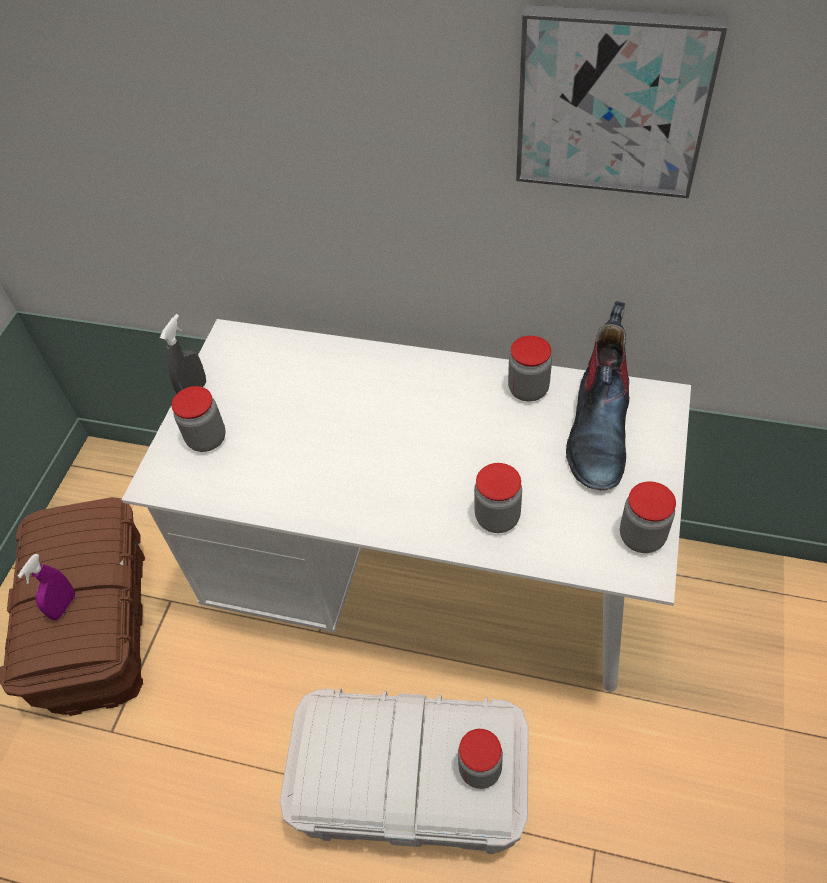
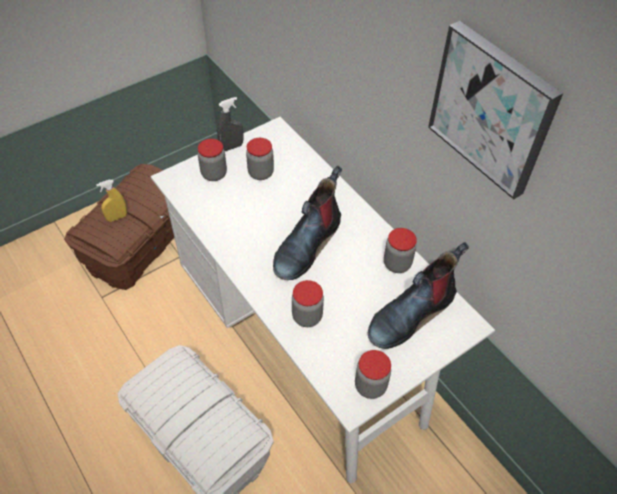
camera: 35 degrees right, 0 degrees up
(63, 606) = (117, 217): purple spray bottle -> yellow spray bottle
(409, 439) = (307, 244): none -> boot
(480, 769) = (219, 448): jar -> jar (261, 173)

